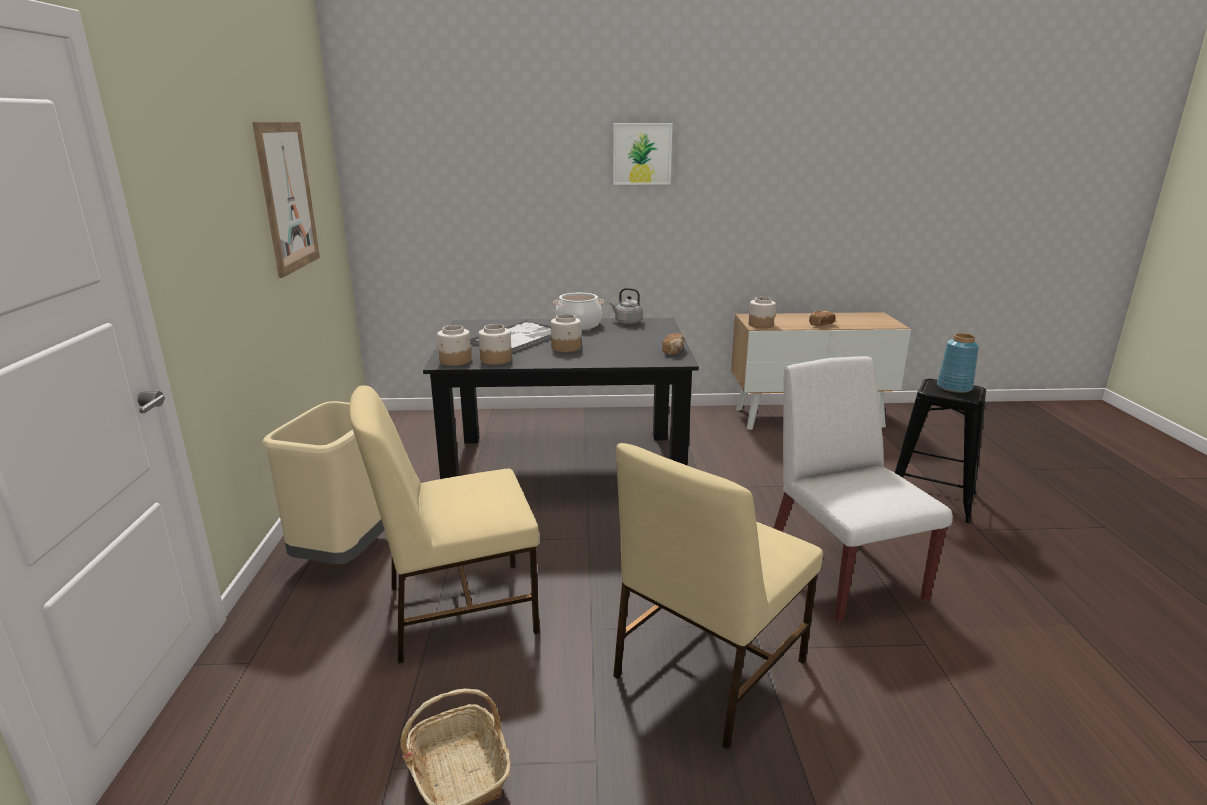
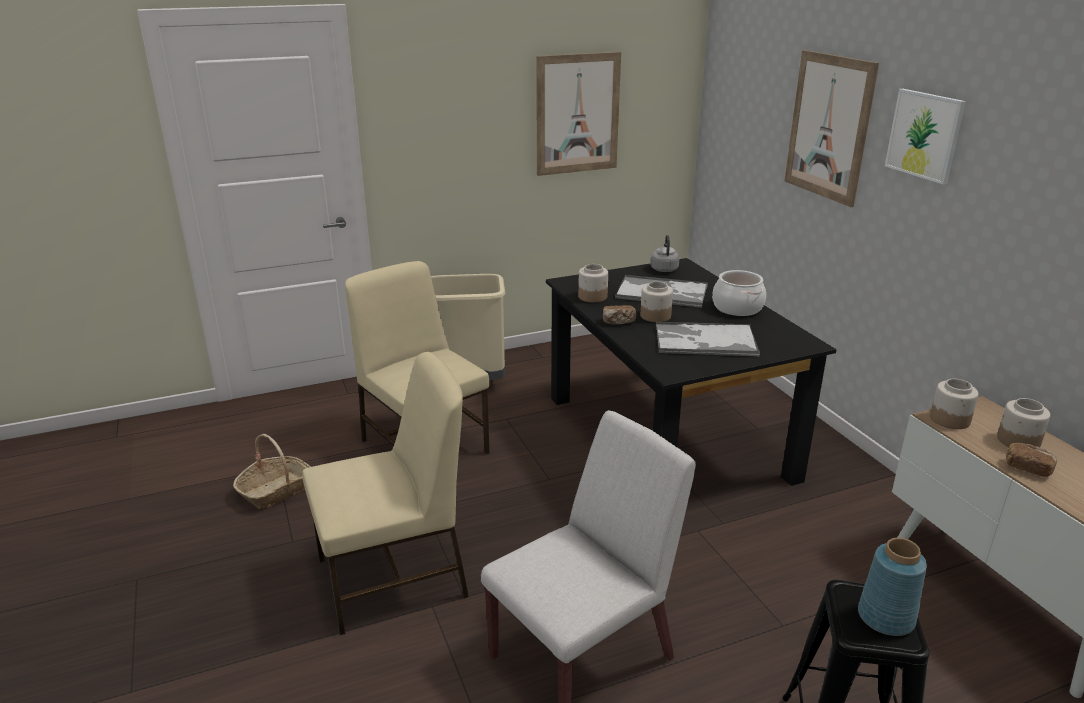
camera: 70 degrees right, 5 degrees up
(455, 361) = (575, 284): jar -> jar (1018, 441)
(540, 168) = (828, 127): none -> picture
(627, 322) = (779, 328): grey kettle -> grey kettle (664, 269)
(629, 343) = (704, 341): none -> tray
(673, 351) = (700, 366): bread -> bread (618, 322)
(707, 669) = (395, 577): beige chair -> beige chair turned 135 degrees clockwise

